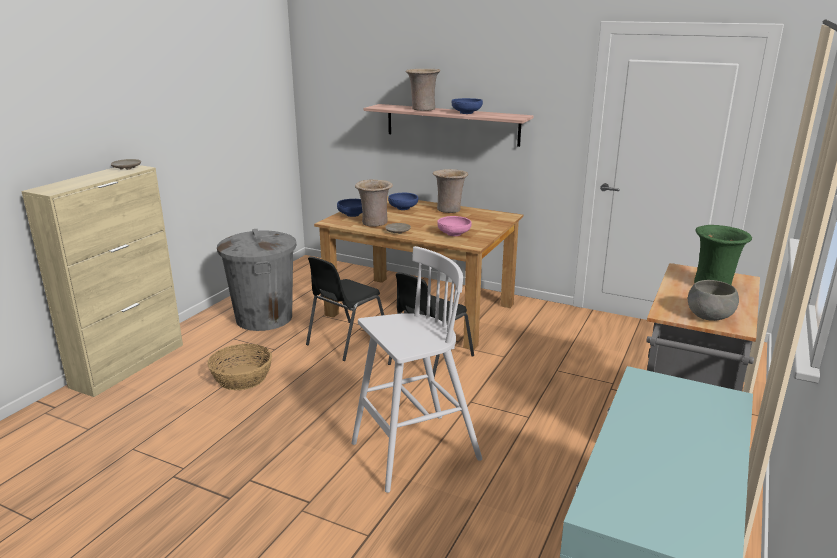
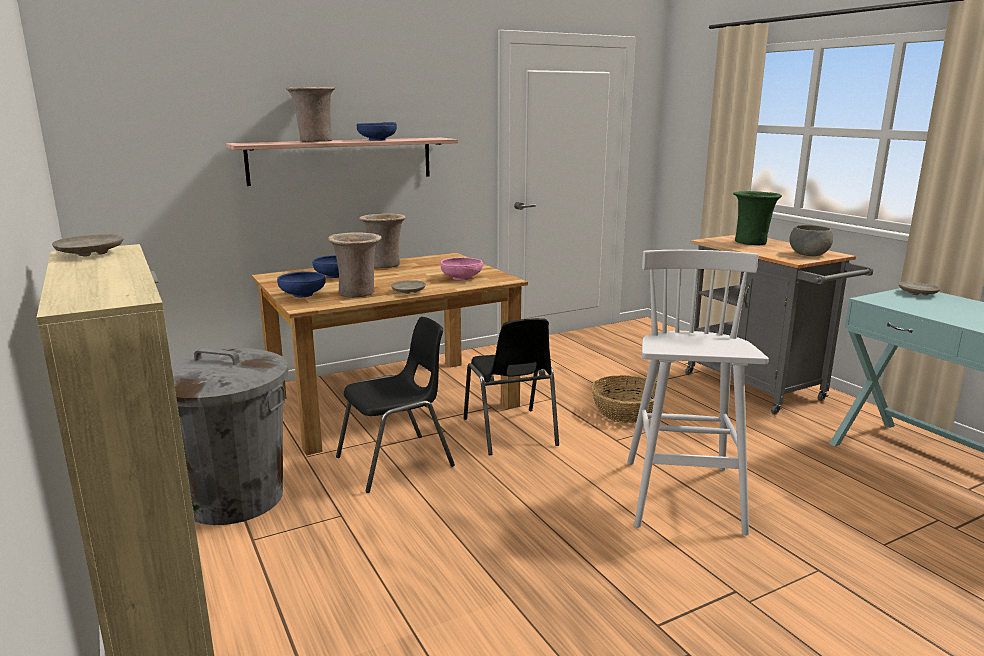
camera: 55 degrees left, 5 degrees down
(242, 377) = (384, 562): basket -> basket (624, 412)
(346, 341) = (397, 462): black chair -> black chair turned 105 degrees counterclockwise
(715, 399) = (918, 293): none -> beige plate

